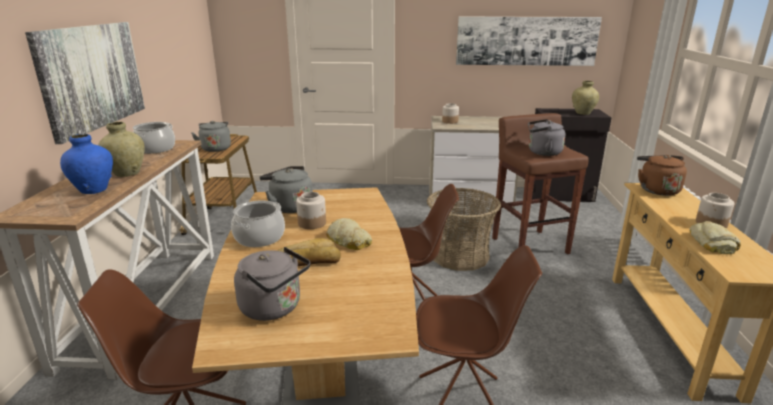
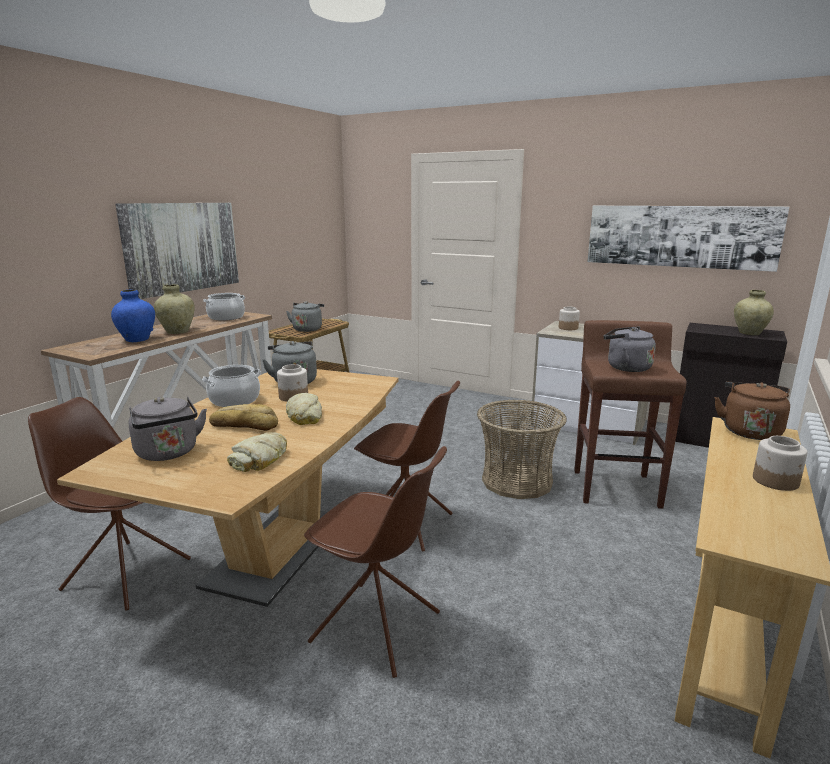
camera: 25 degrees right, 5 degrees down
(712, 243) = (740, 502): bread -> bread (260, 459)

